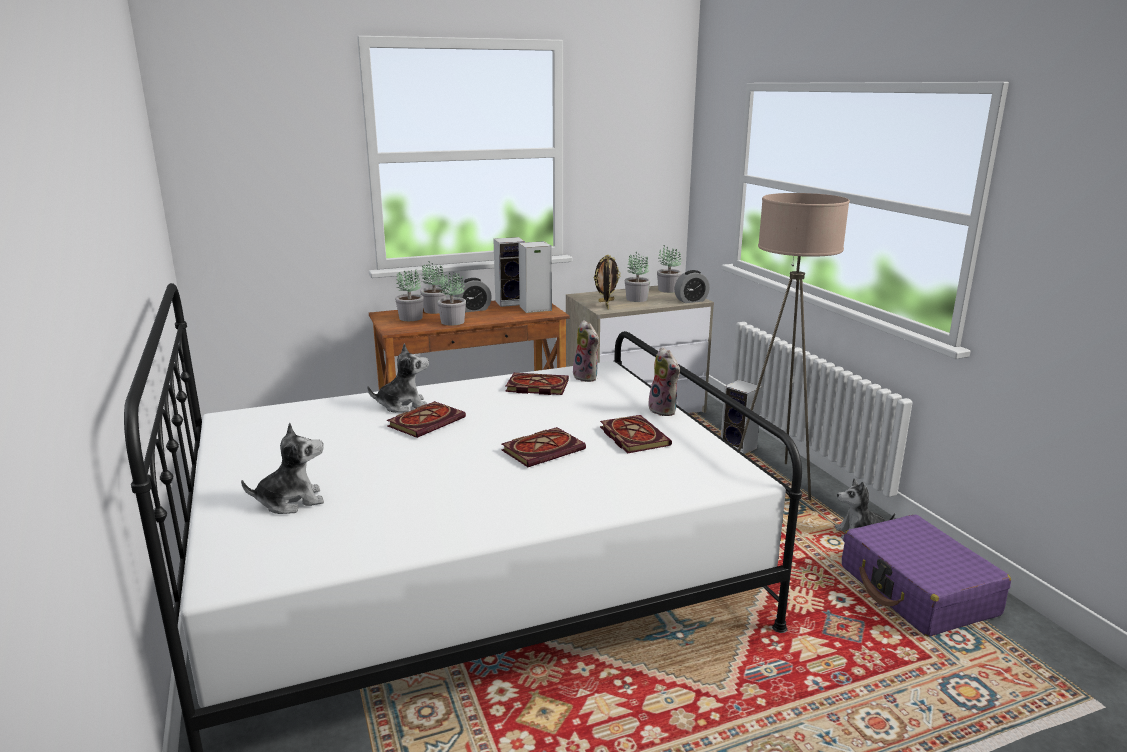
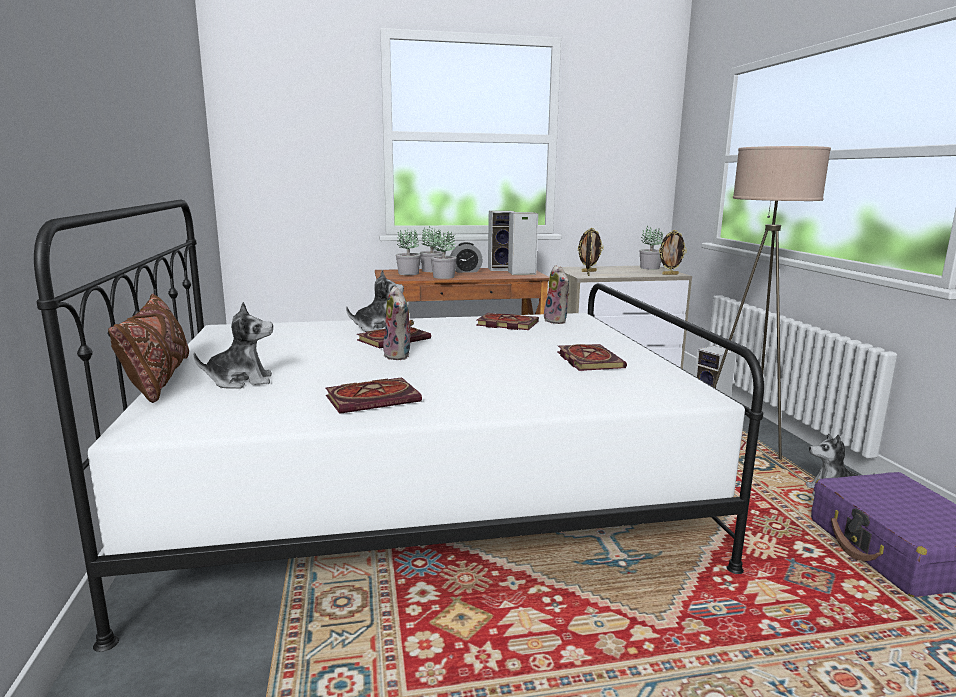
camera: 10 degrees right, 5 degrees down
(200, 508) = (158, 379): none -> brown pillow
(544, 449) = (496, 363): book -> book (374, 398)
(636, 299) = (617, 271): potted plant -> none
(665, 410) = (626, 345): plush toy -> plush toy (399, 356)
(691, 301) = (670, 274): alarm clock -> picture frame

